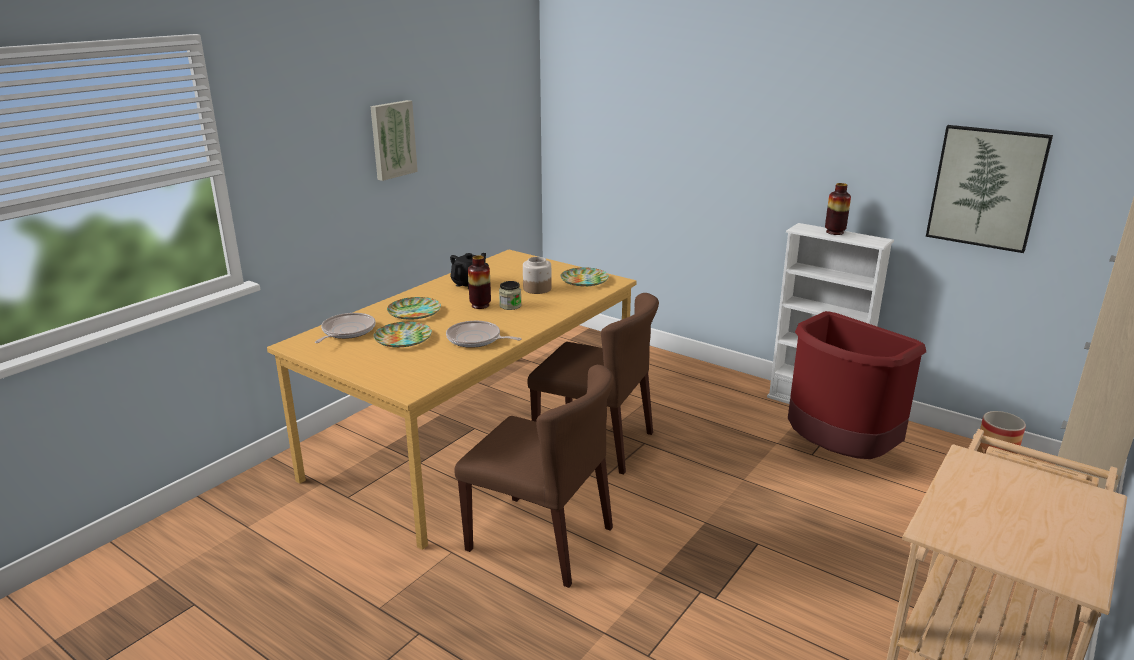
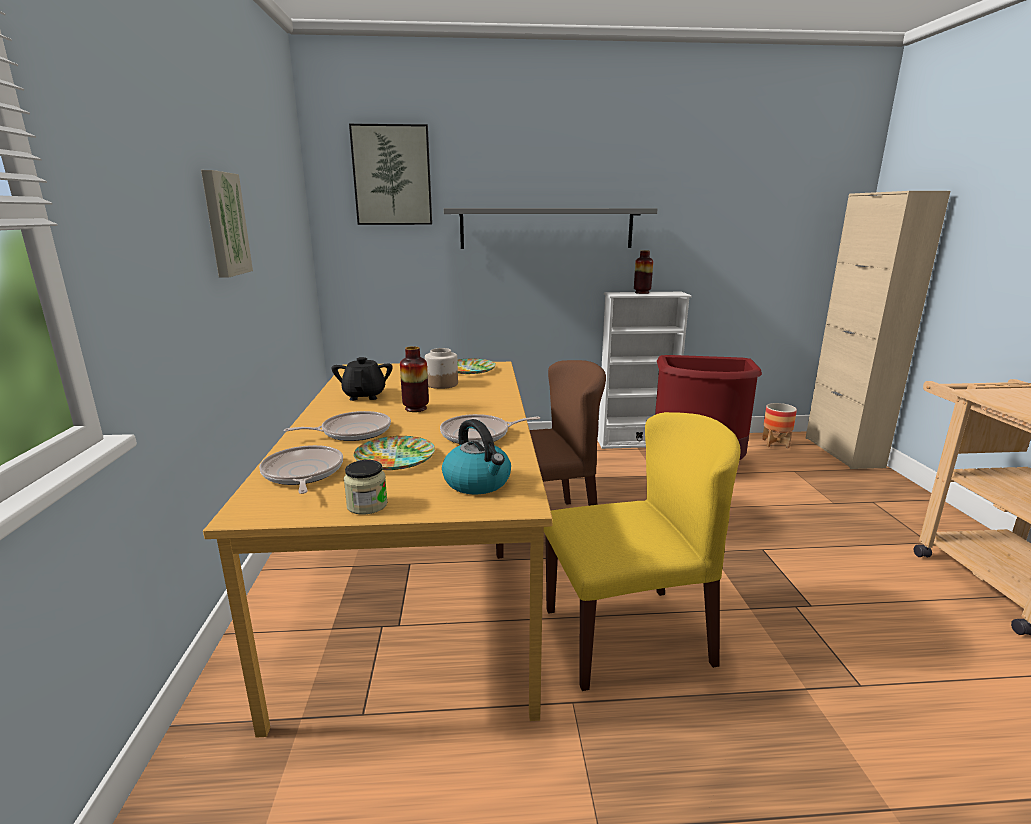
camera: 40 degrees left, 5 degrees down
(413, 370) = (478, 483): none -> kettle
(414, 312) = (352, 432): plate -> frying pan
(510, 306) = (447, 401): jar -> jar (367, 505)
(541, 539) = (628, 635): brown chair -> yellow chair
(745, 141) = (547, 228): none -> grey shelf
(986, 187) = (740, 240): picture -> picture (392, 176)

